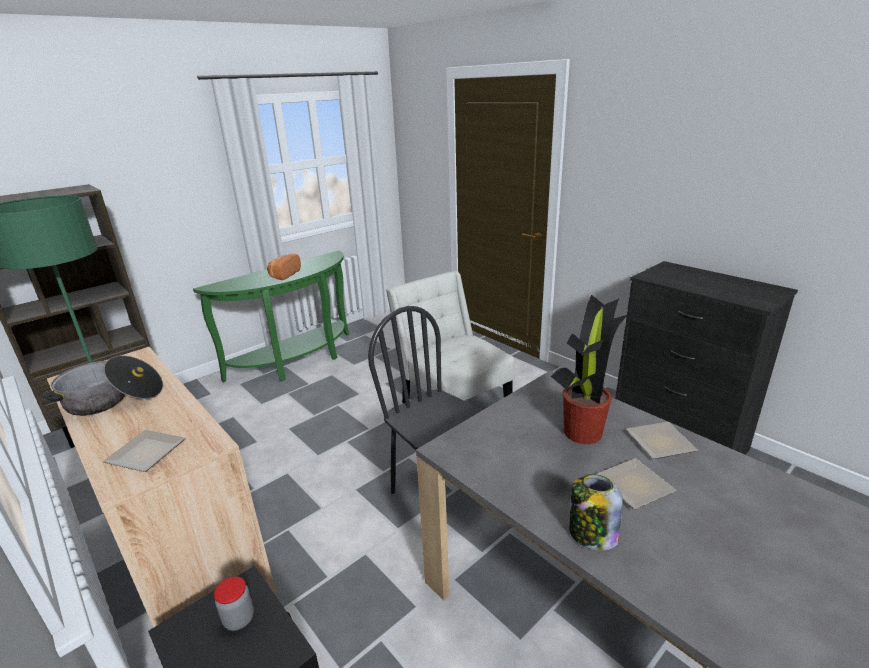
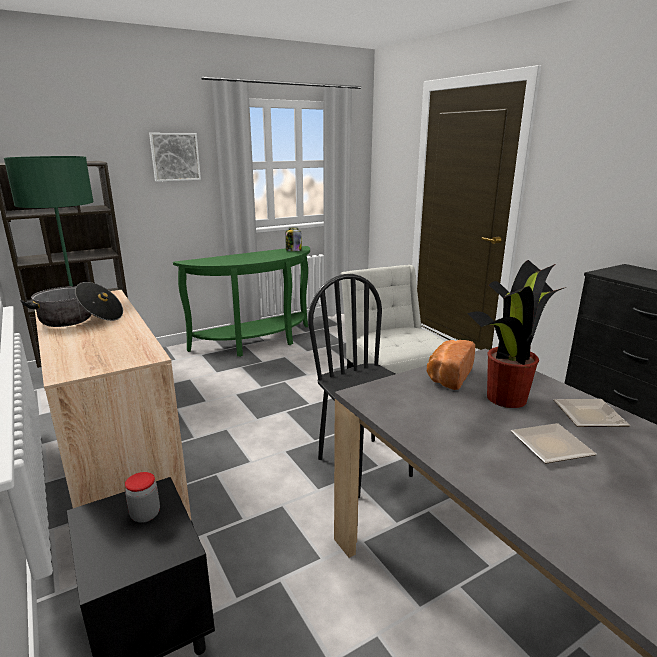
camera: 10 degrees right, 5 degrees down
(143, 454) = (90, 356): plate -> none
(178, 169) = (175, 157): none -> picture
(284, 275) = (253, 258): bread -> bread (448, 376)
(592, 534) = (494, 478): jar -> jar (293, 250)

